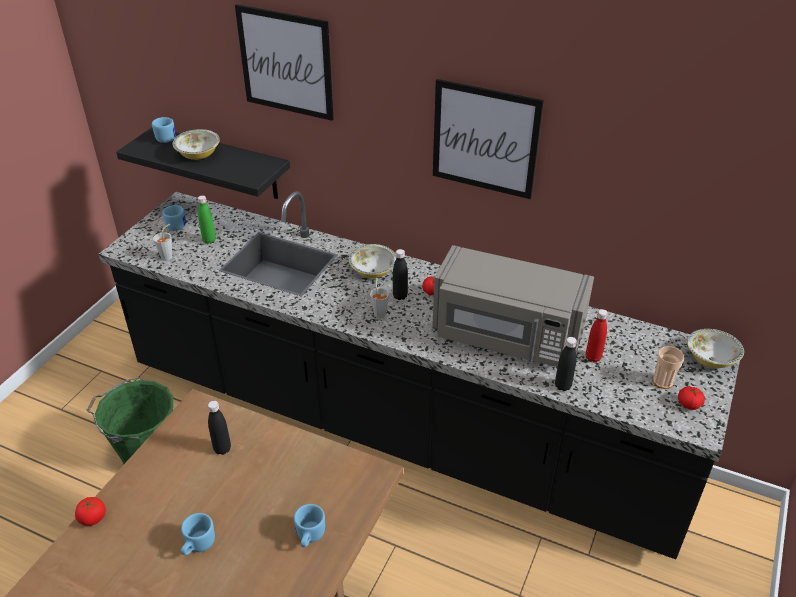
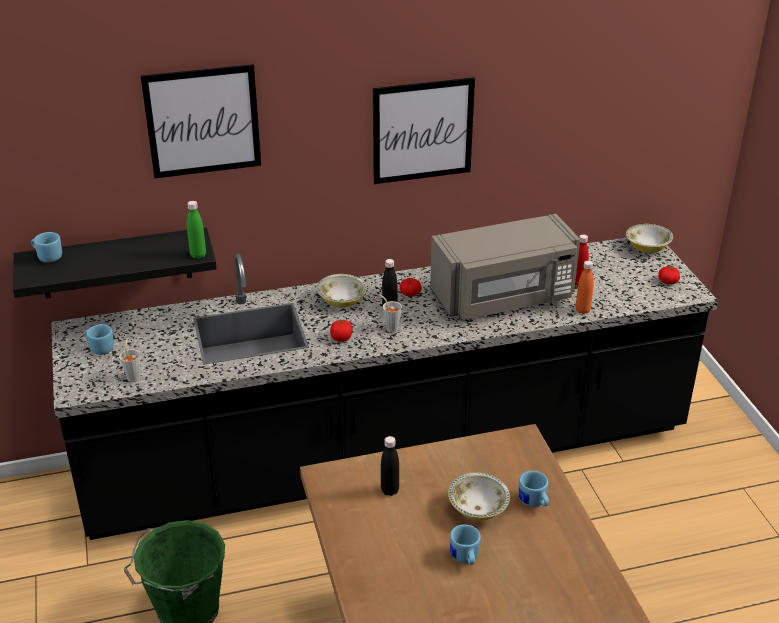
camera: 40 degrees left, 5 degrees down
(93, 518) = (356, 596): tomato -> tomato (341, 338)
(198, 155) = (109, 257): bowl -> bowl (478, 509)
(209, 240) = (155, 345): green bottle -> green bottle (198, 255)
(562, 386) = (582, 310): black bottle -> orange bottle
(663, 382) = (637, 276): cup -> none

